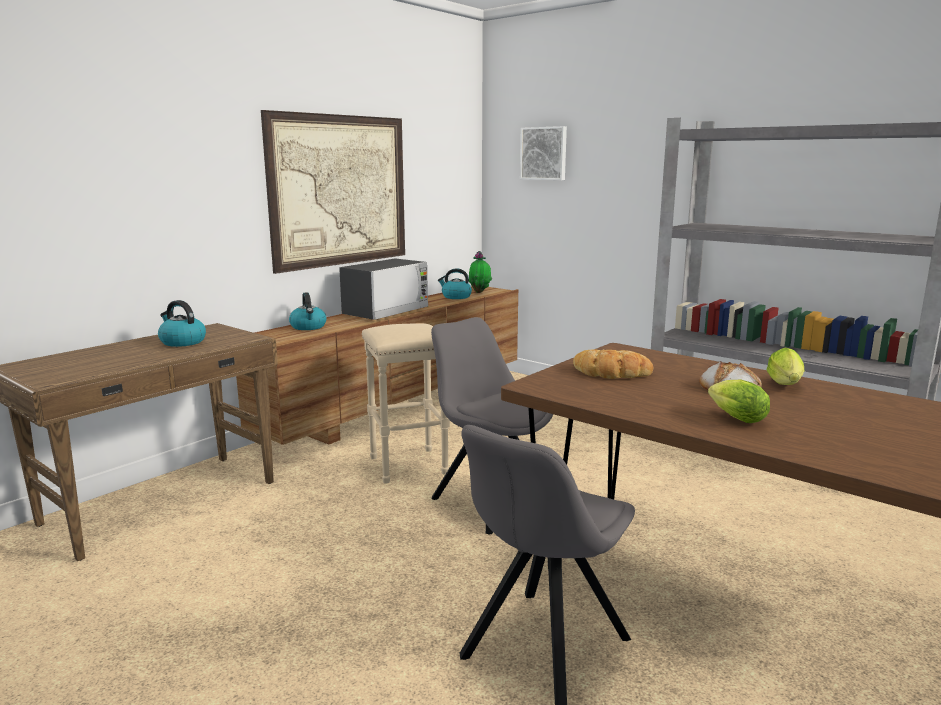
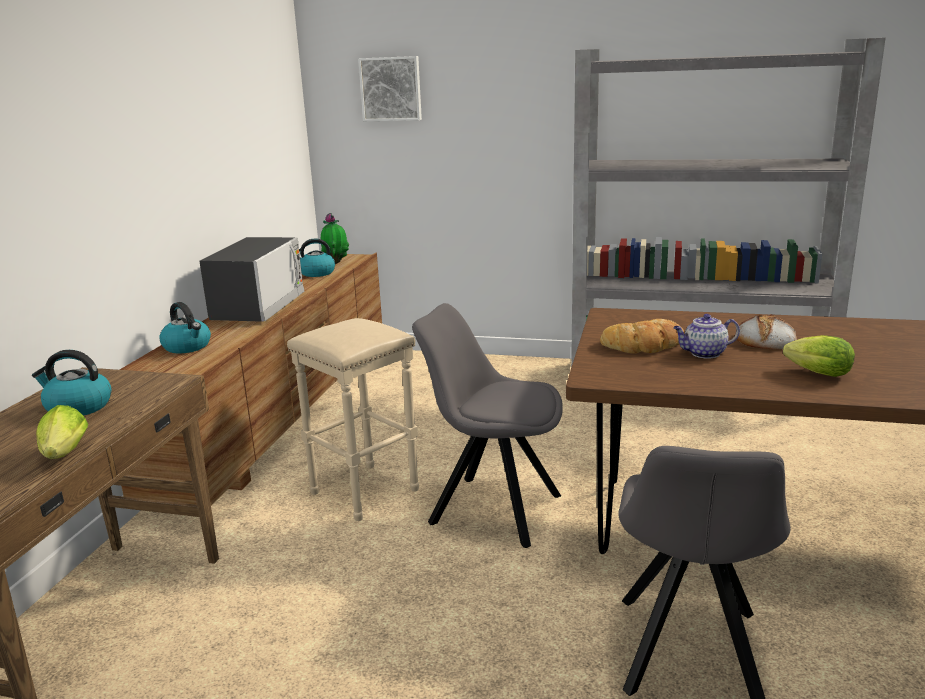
camera: 25 degrees left, 5 degrees up
(340, 191) = (181, 159): picture -> none
(653, 387) = (704, 353): none -> teapot
(785, 386) = (803, 328): lettuce -> lettuce (64, 456)

